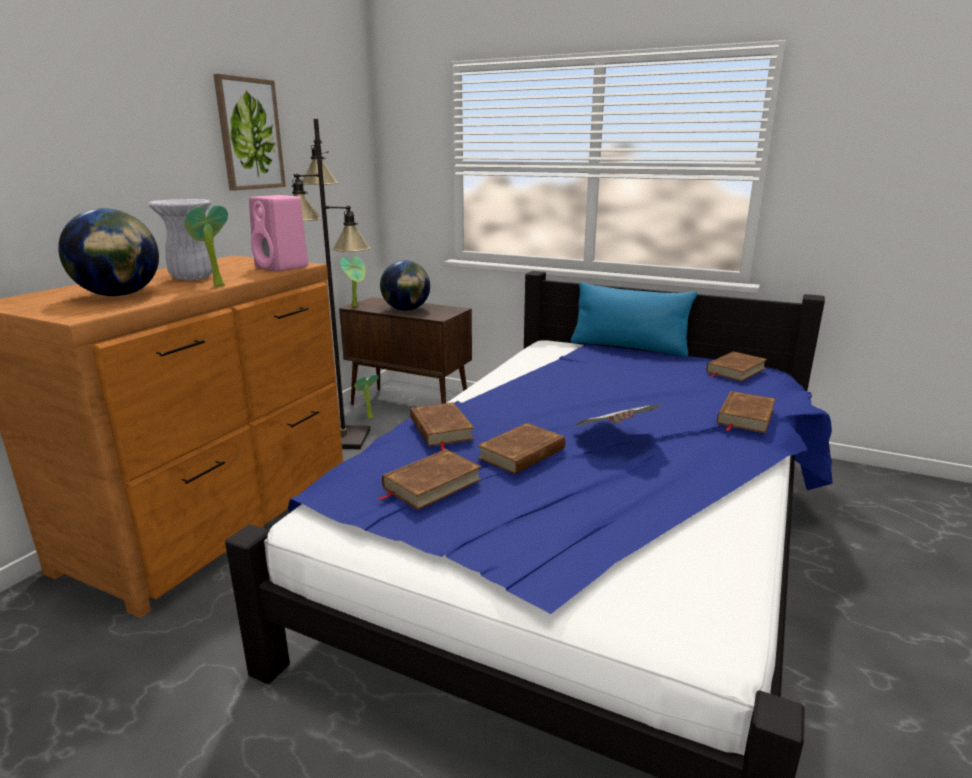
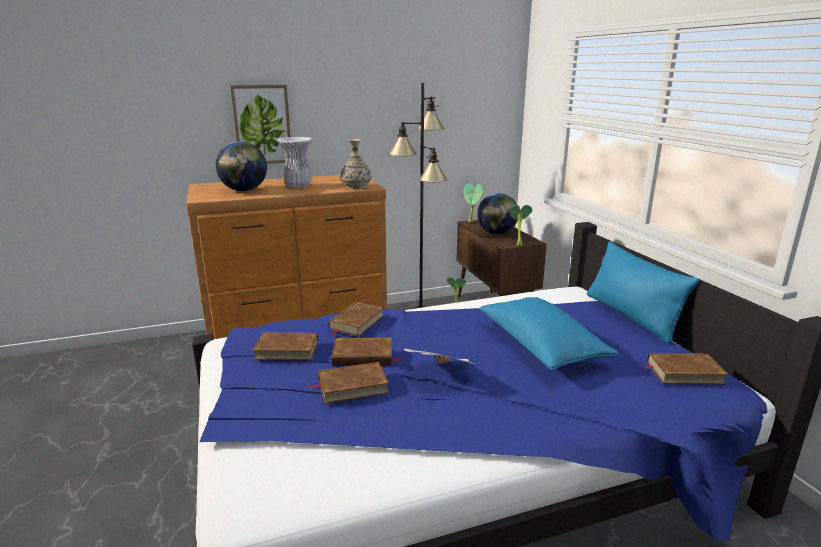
camera: 45 degrees right, 0 degrees up
(215, 285) = (292, 193): potted plant -> potted plant (518, 244)
(249, 134) = (391, 92): picture -> picture (262, 124)
(283, 267) = (356, 187): pink speaker -> vase
(627, 388) = (541, 347): none -> blue pillow
(745, 416) = (579, 409): brown book -> brown book (352, 386)

